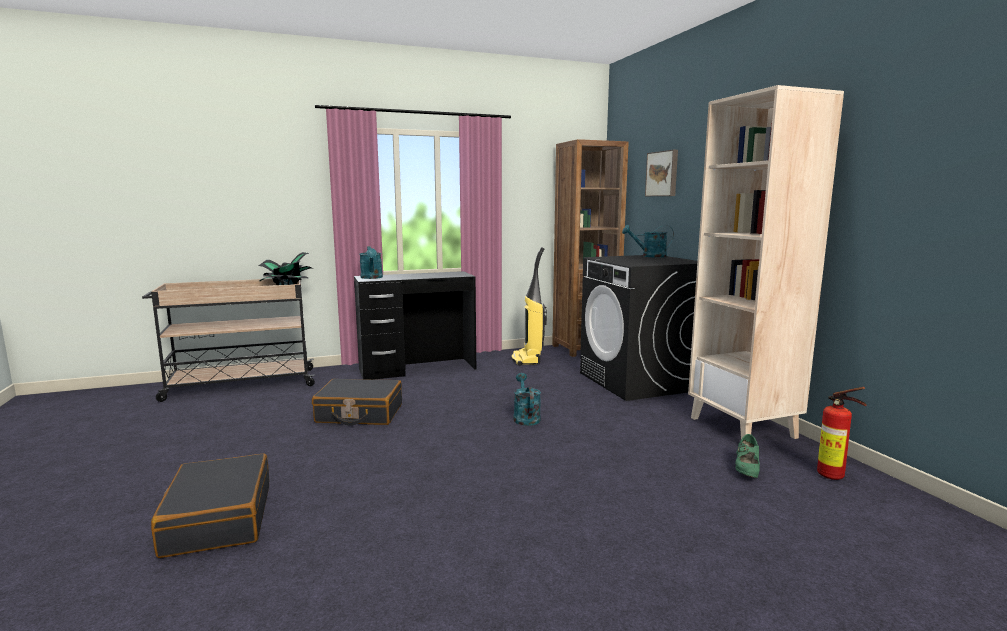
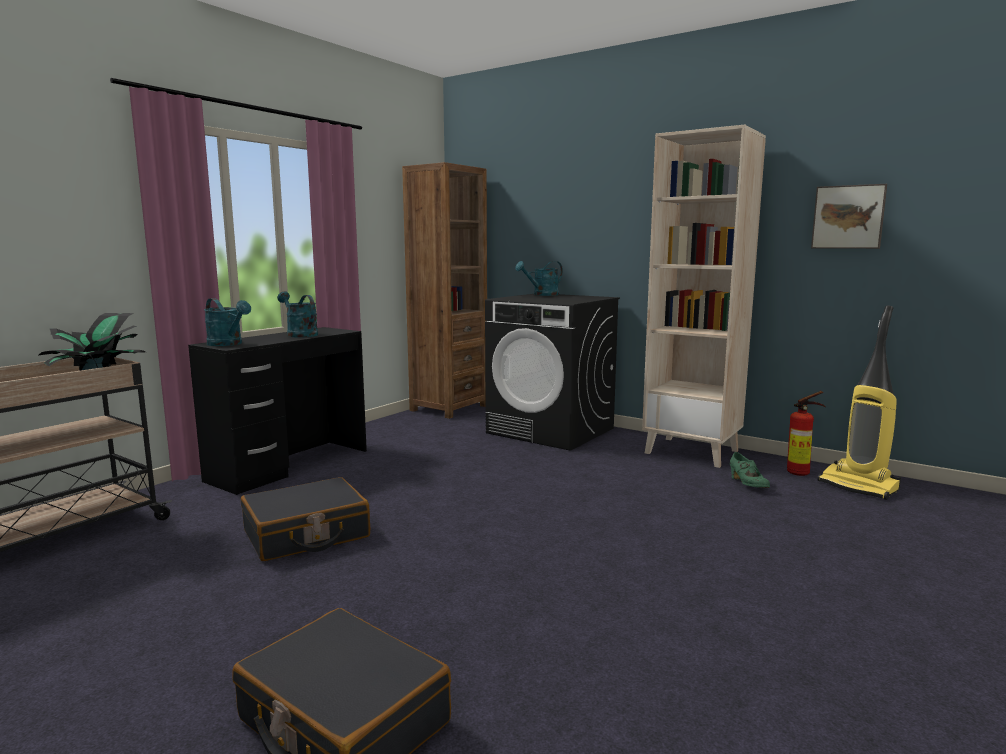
camera: 35 degrees left, 0 degrees up
(525, 417) = (507, 488): turquoise watering can -> turquoise watering can (299, 334)
(527, 359) = (407, 430): vacuum cleaner -> vacuum cleaner (859, 486)
(663, 174) = (540, 206): picture -> picture (848, 217)

